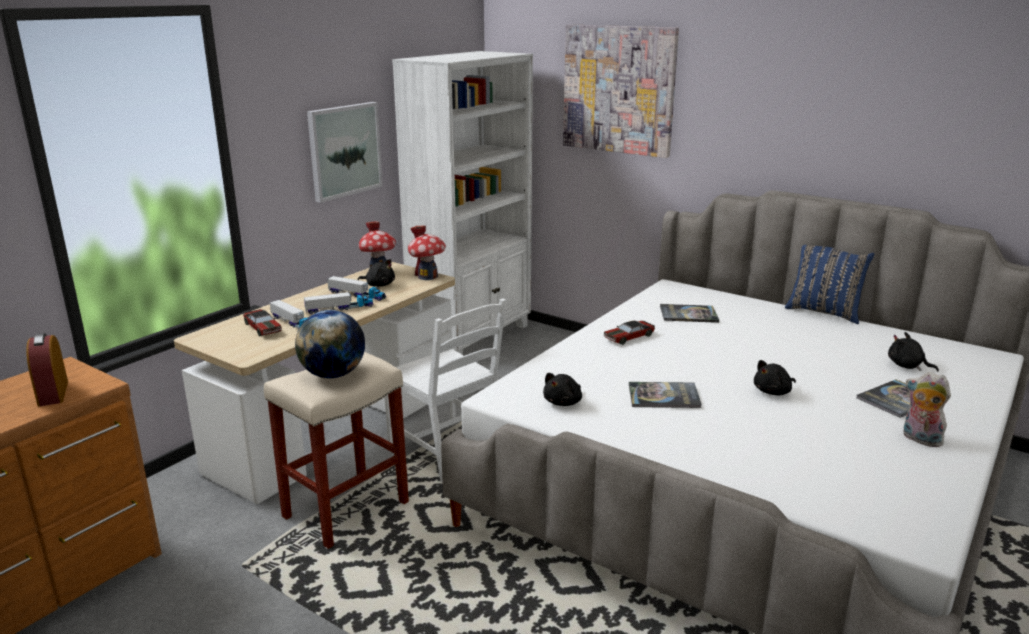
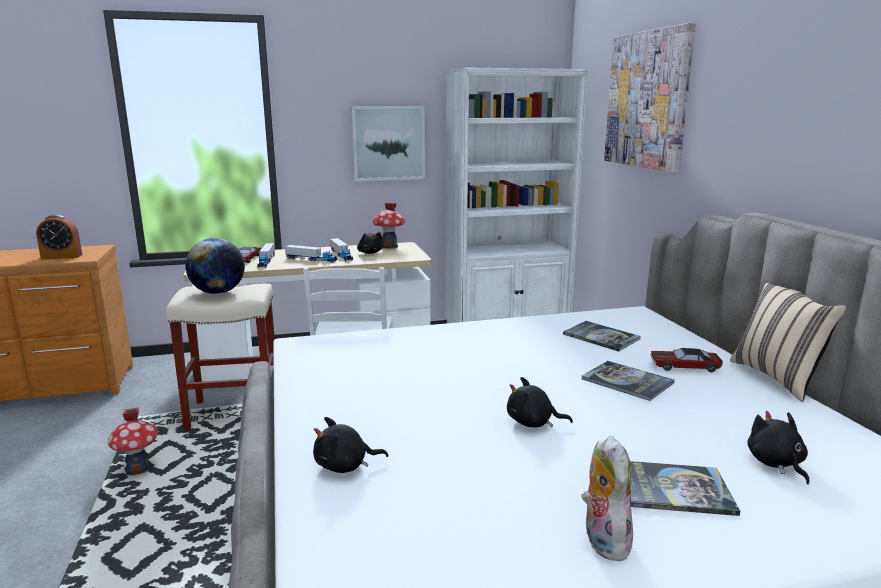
camera: 40 degrees right, 5 degrees down
(53, 393) = (62, 257): alarm clock -> alarm clock turned 120 degrees counterclockwise
(428, 276) = (413, 255): toy house -> toy house (138, 469)
(564, 402) = (334, 362): black plush toy -> black plush toy (345, 466)
(628, 337) = (499, 337): toy car -> toy car (684, 366)
(663, 396) = (419, 387): book -> book (627, 381)
(824, 312) = (779, 378): blue pillow -> beige pillow

